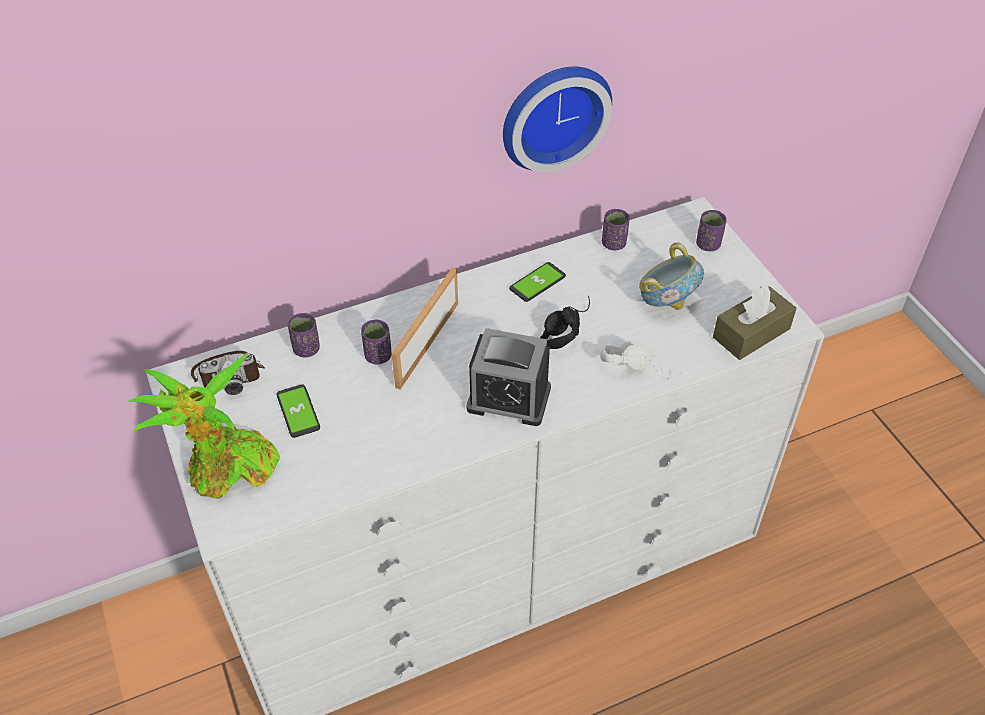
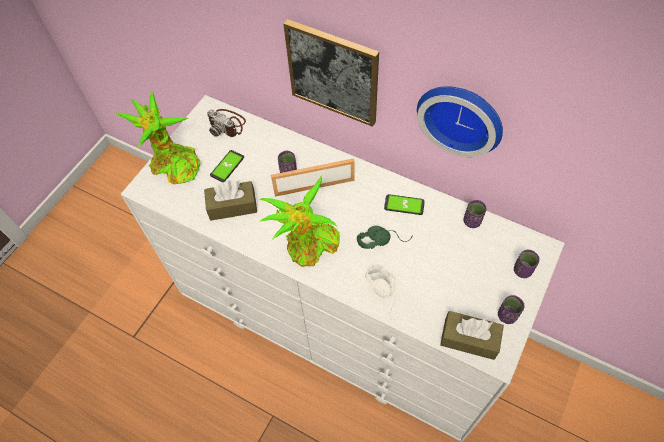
camera: 55 degrees right, 10 degrees up
(306, 349) = (267, 141): purple cup -> purple cup (507, 315)
(368, 441) = (232, 206): none -> brown tissue box
(369, 171) = (333, 73): none -> picture
(508, 398) = (309, 247): alarm clock -> potted plant
(564, 327) = (383, 239): black headphones -> green headphones
(667, 302) = (451, 278): bowl -> none

